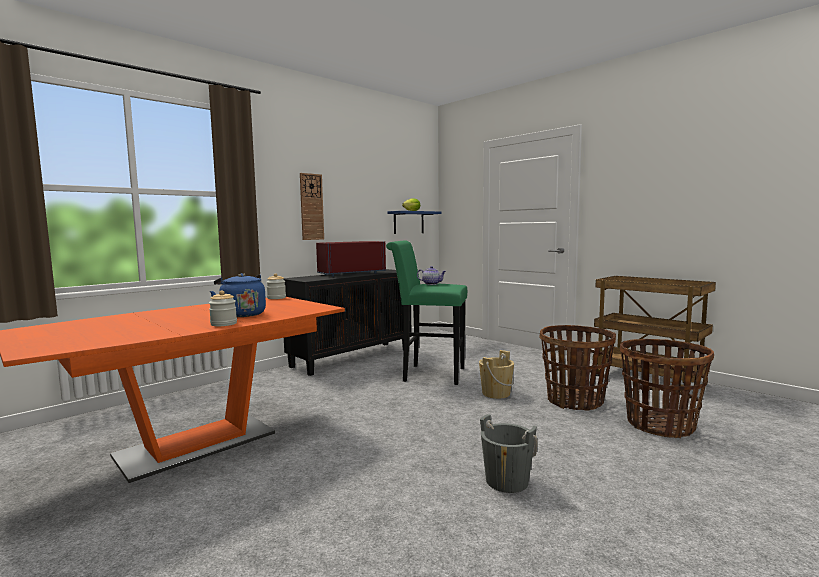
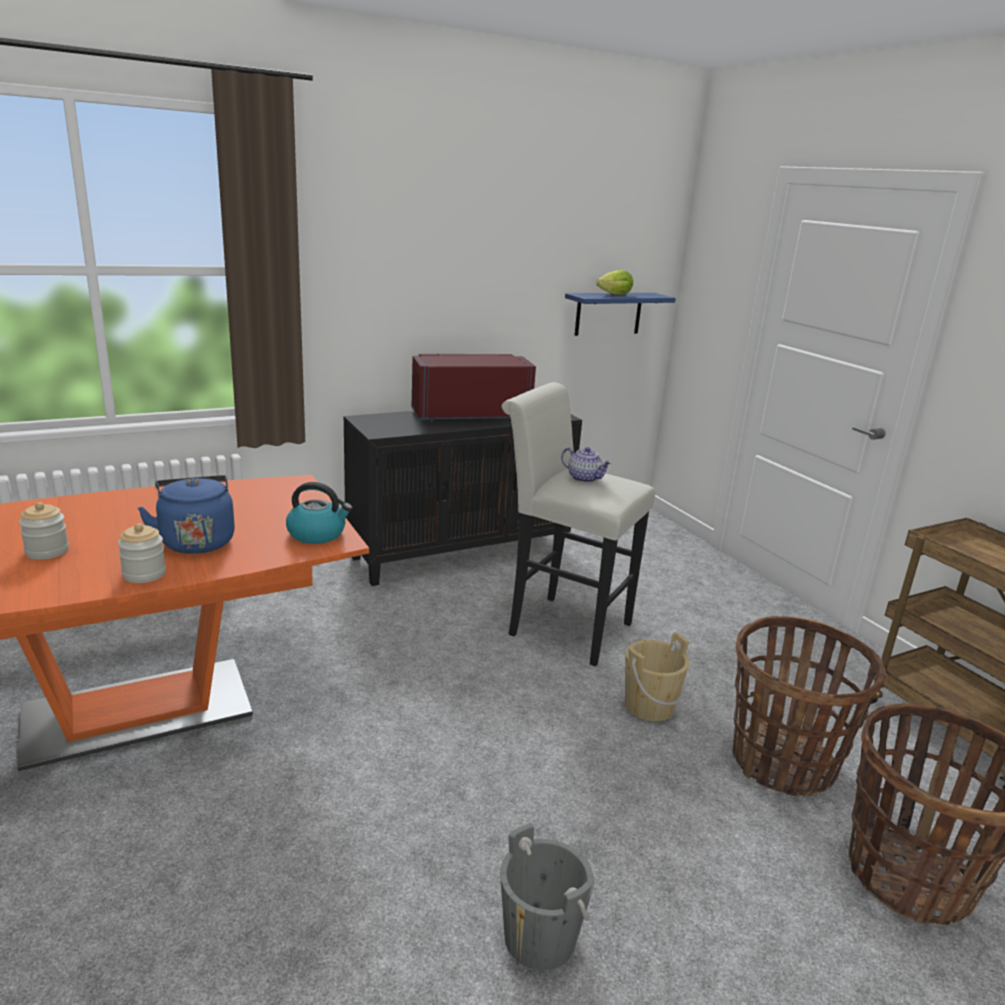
camera: 15 degrees right, 15 degrees up
(276, 298) = (296, 482): jar -> jar (47, 551)
(310, 307) = (317, 534): none -> kettle
(311, 207) = (410, 289): wall clock -> none
(429, 374) = (562, 626): green stool -> white stool

